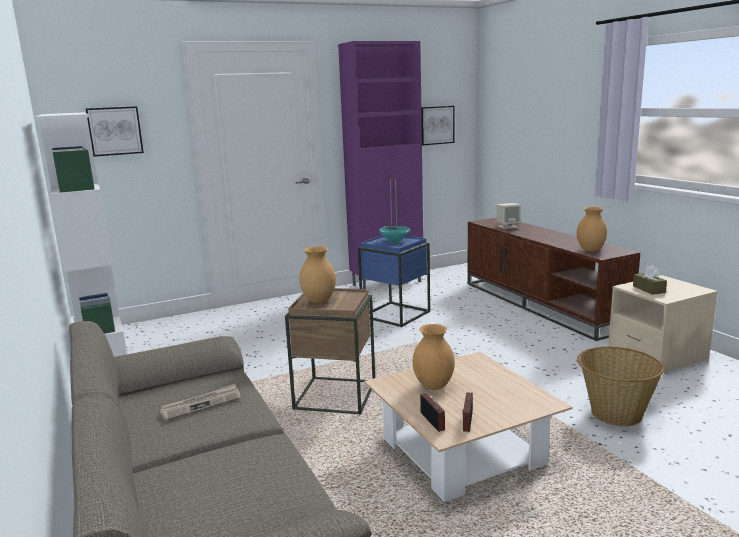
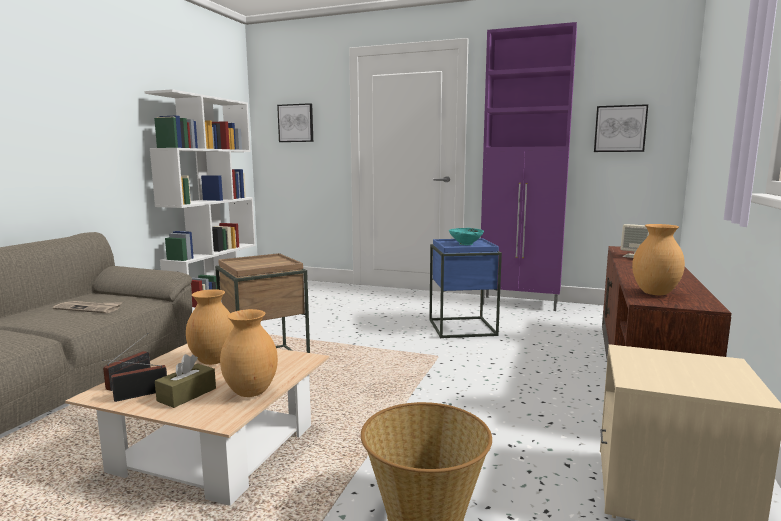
camera: 45 degrees right, 5 degrees down
(319, 301) = (252, 262): brown vase -> brown vase (250, 393)
(648, 289) = (650, 364): brown tissue box -> brown tissue box (187, 394)

